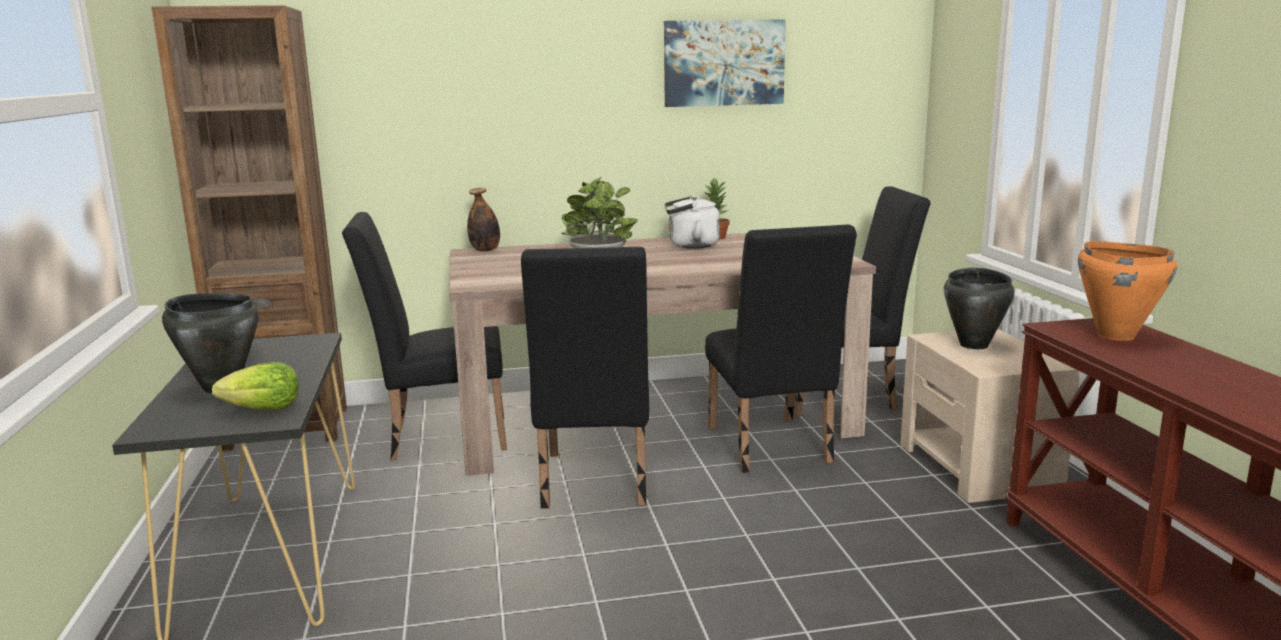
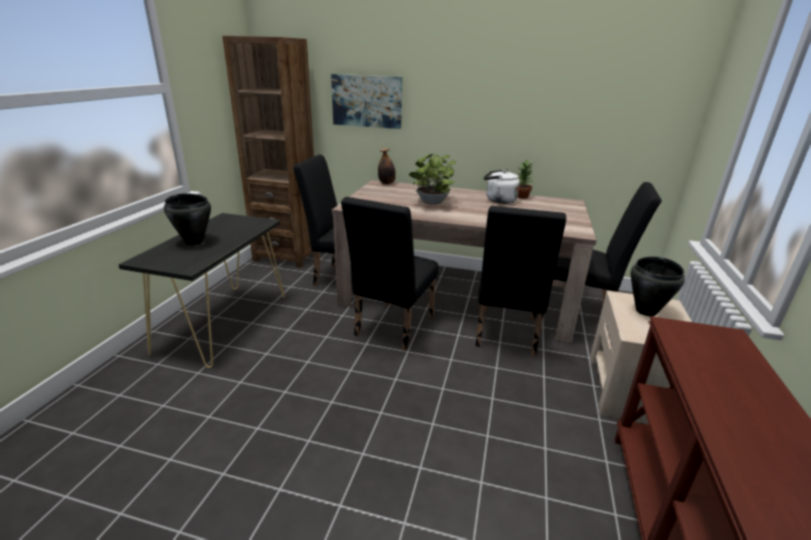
camera: 25 degrees right, 10 degrees up
(263, 409) = (192, 260): lettuce -> none
(723, 63) = (549, 83): picture -> picture (367, 101)
(1115, 335) = (714, 349): orange cooking pot -> none

